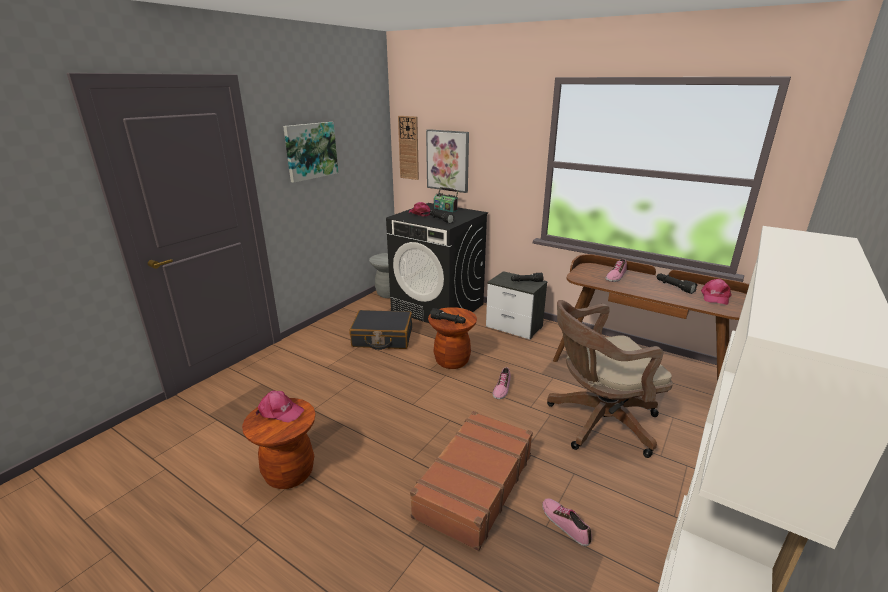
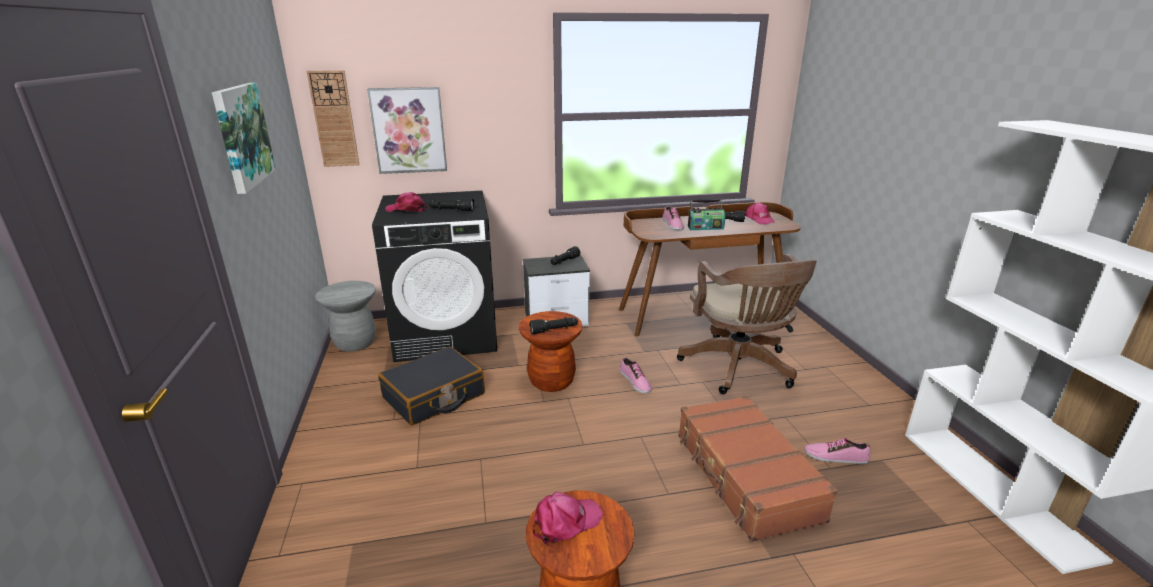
camera: 45 degrees left, 0 degrees up
(446, 209) = (426, 198): radio -> radio (705, 228)
(597, 422) = (739, 368): brown office chair -> brown office chair turned 45 degrees counterclockwise

